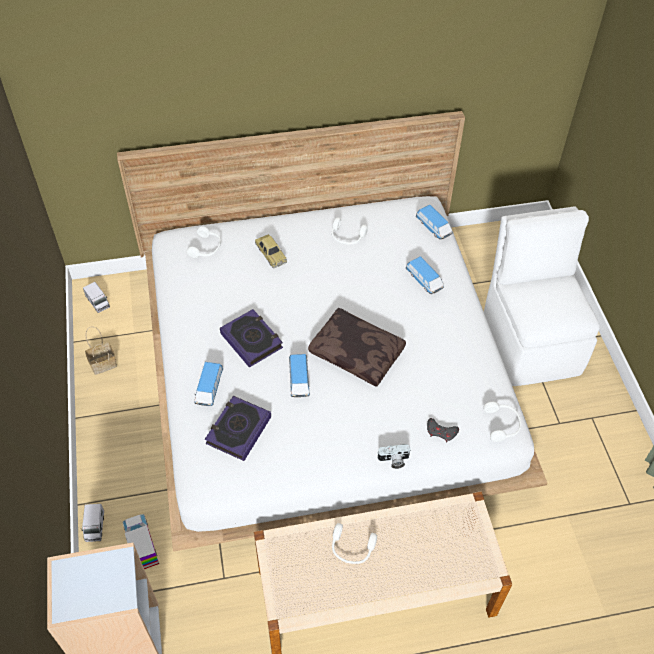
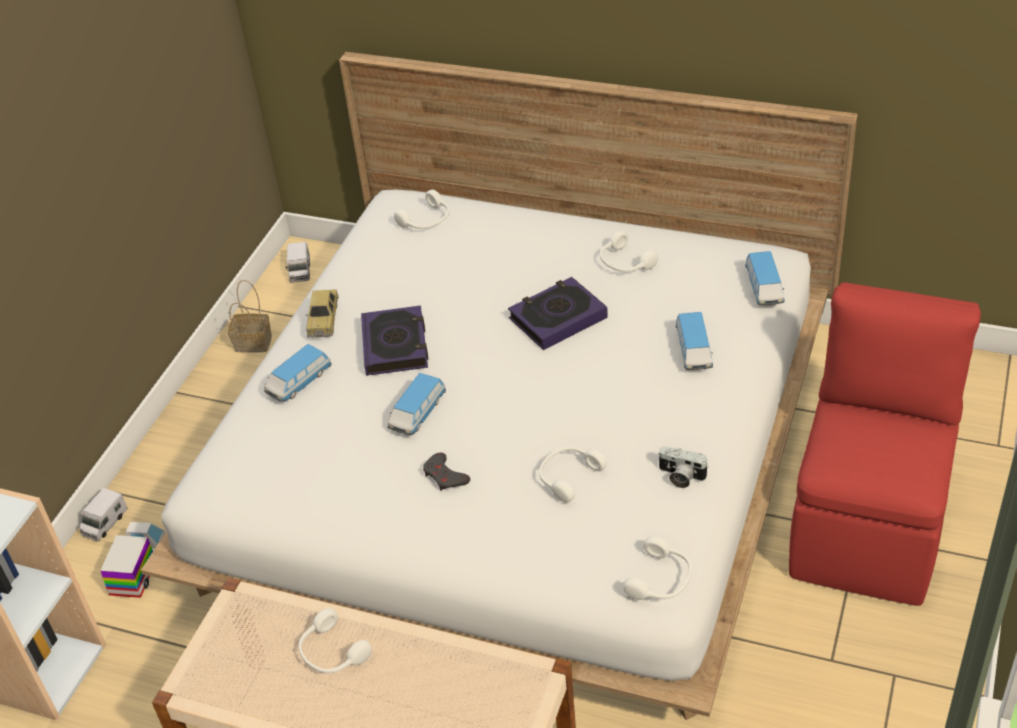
camera: 35 degrees right, 10 degrees down
(238, 430) = (294, 444): book -> book (557, 318)
(270, 254) = (503, 252): toy car -> toy car (323, 319)
(358, 352) = (524, 408): brown pillow -> none
(393, 460) = (465, 562): camera -> camera (680, 476)
(412, 384) = (568, 477): none -> white headphones
(441, 432) = (561, 553): grey game controller -> grey game controller (445, 476)
(530, 340) = (869, 526): white chair -> red chair

